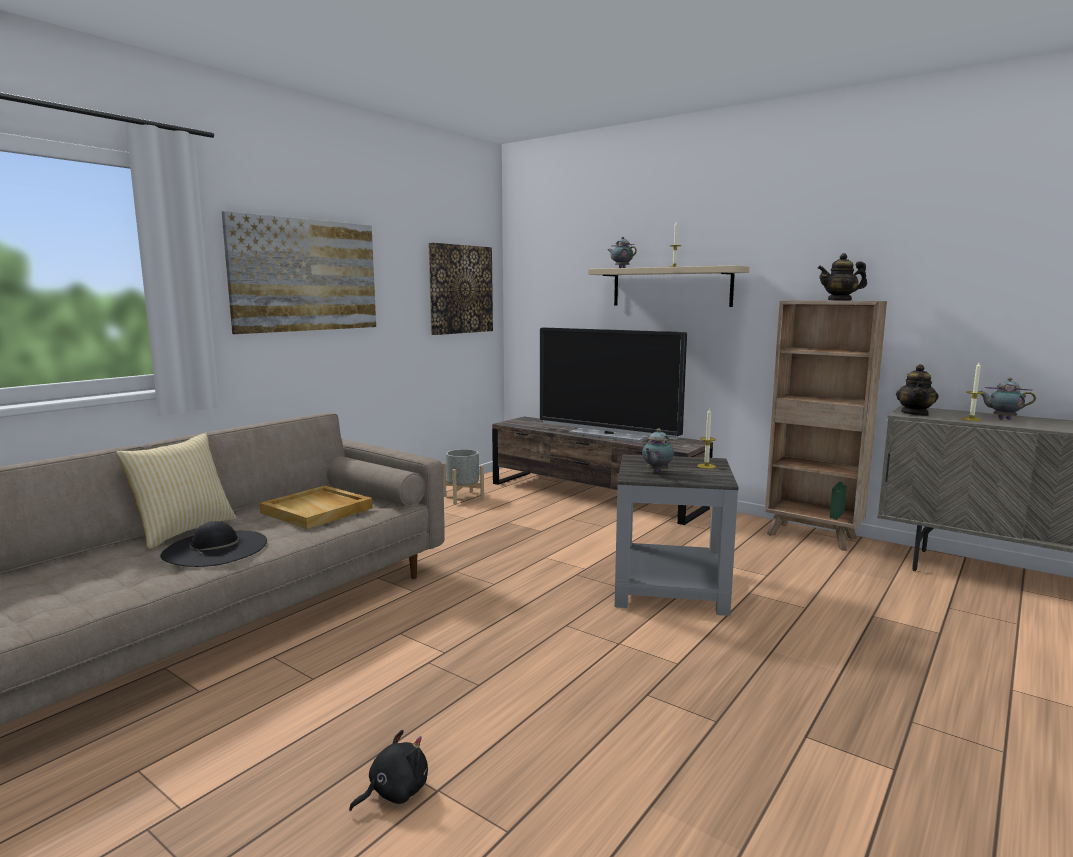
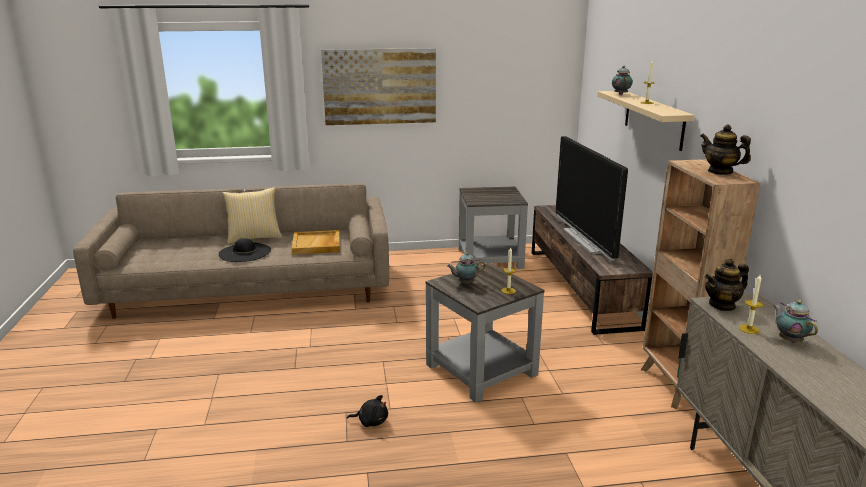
camera: 45 degrees right, 10 degrees up
(394, 792) = (201, 389): black plush toy -> black plush toy (371, 421)
(460, 289) = (527, 92): picture -> none
(463, 498) = (490, 258): grey planter -> grey side table

